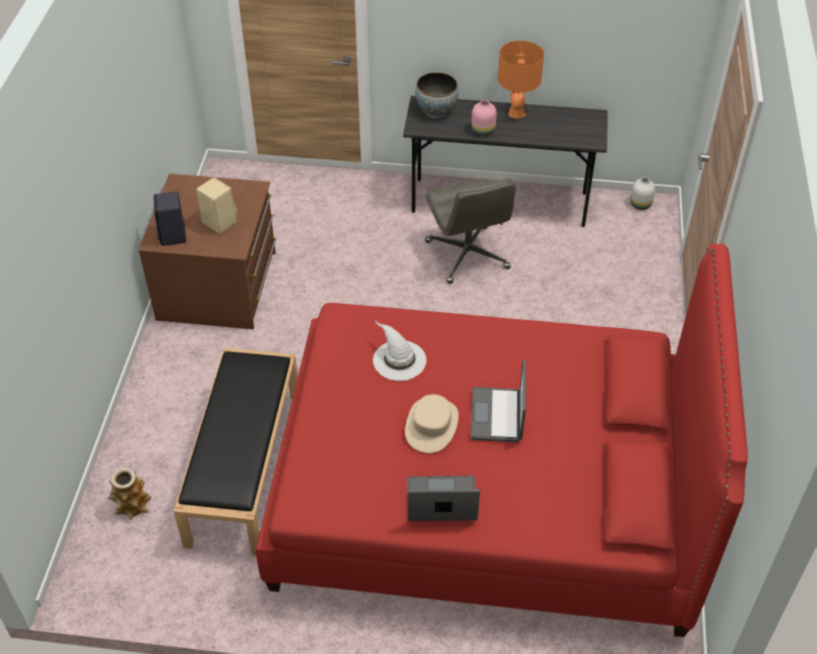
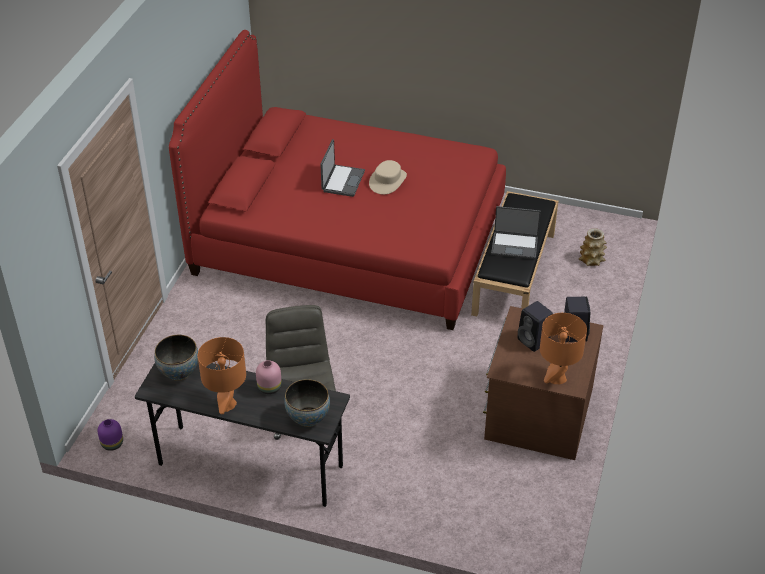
camera: 170 degrees left, 5 degrees down
(196, 188) = (557, 378): none -> orange table lamp
(218, 222) = (534, 341): beige speaker -> black speaker
(398, 359) = (400, 218): white hat -> none
(441, 502) = (392, 146): laptop -> laptop (514, 245)
(577, 133) = (179, 372): none -> bowl
(640, 205) = (113, 443): white vase -> purple vase

